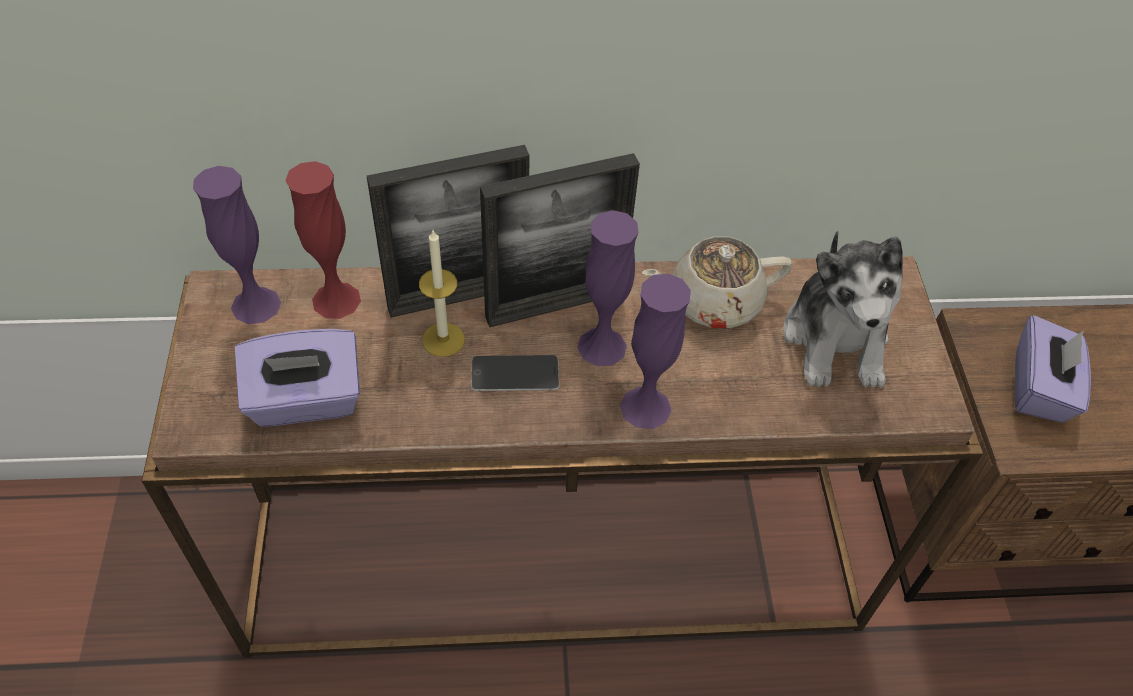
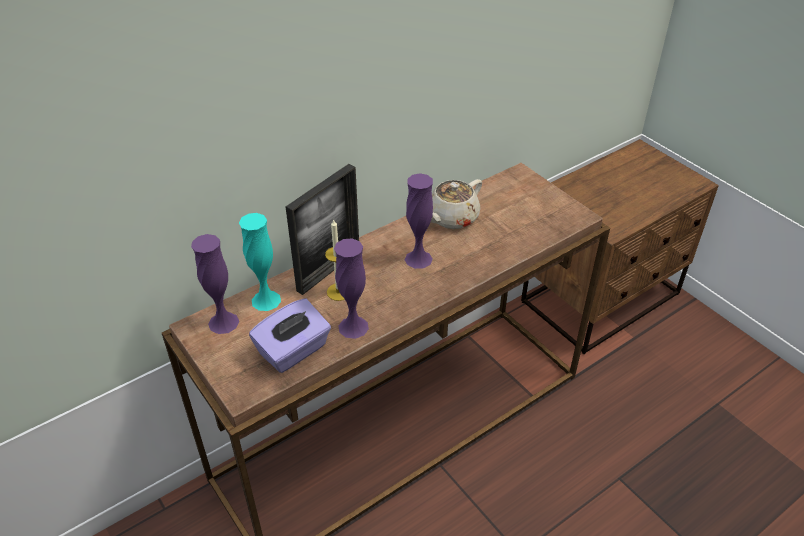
camera: 30 degrees left, 10 degrees down
(336, 300) = (266, 300): red vase -> turquoise vase
(515, 373) = (388, 289): phone -> none
(555, 305) = (380, 252): picture frame -> none
(645, 407) = (461, 274): purple vase -> purple vase (353, 327)
(835, 340) = (518, 209): plush toy -> none
(1040, 388) = (600, 204): purple tissue box -> none

